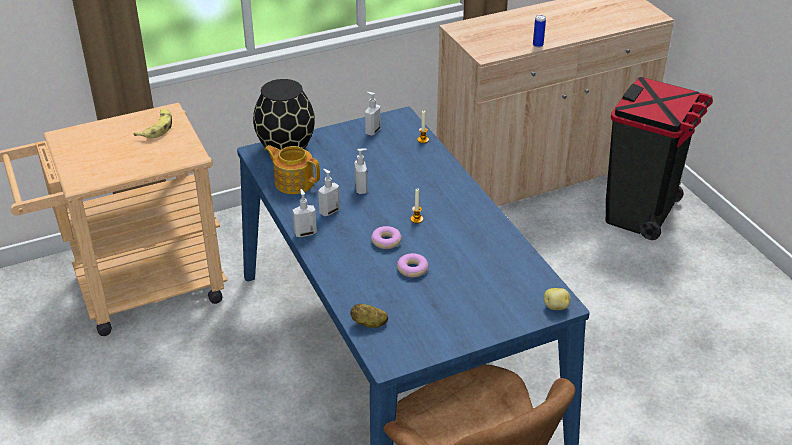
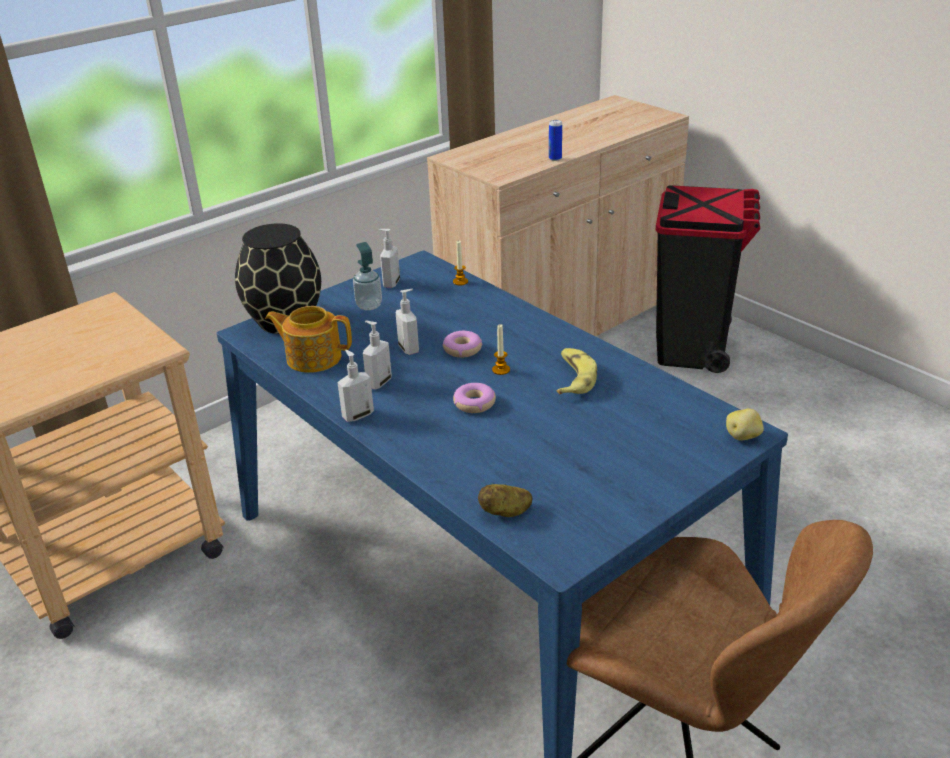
camera: 15 degrees left, 5 degrees down
(157, 128) = (94, 325): banana -> banana (573, 378)
(349, 147) = (369, 305): none -> soap dispenser
(412, 269) = (528, 430): donut -> donut (462, 349)

